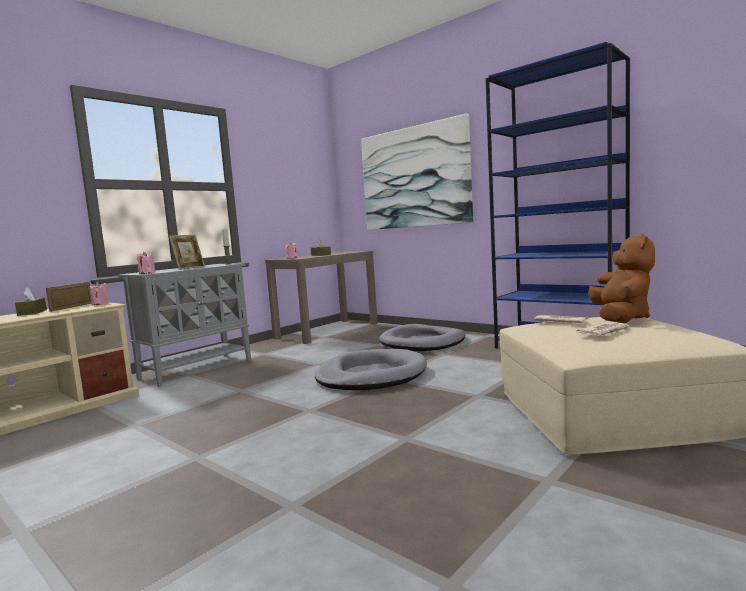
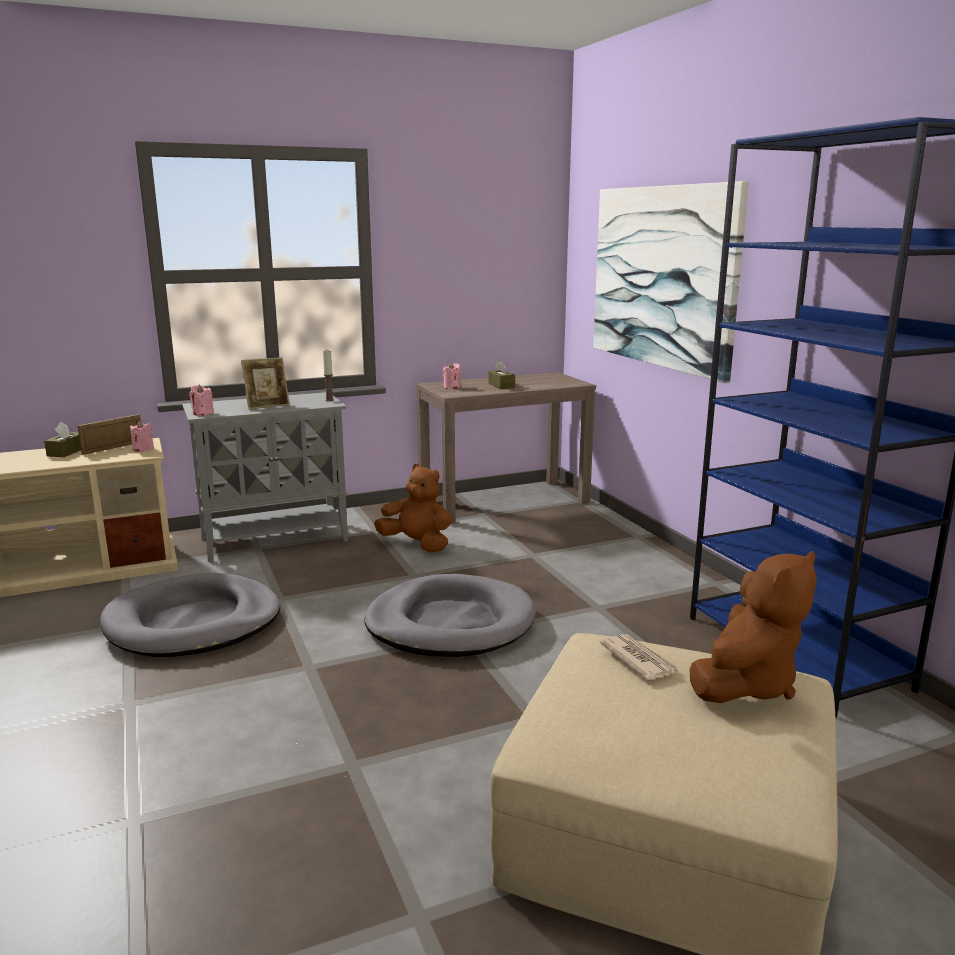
camera: 25 degrees right, 10 degrees up
(300, 353) = (417, 544): none -> brown plush toy
(423, 342) = (600, 570): grey dog bed -> grey dog bed (193, 622)
(605, 332) = (641, 718): newspaper -> none

